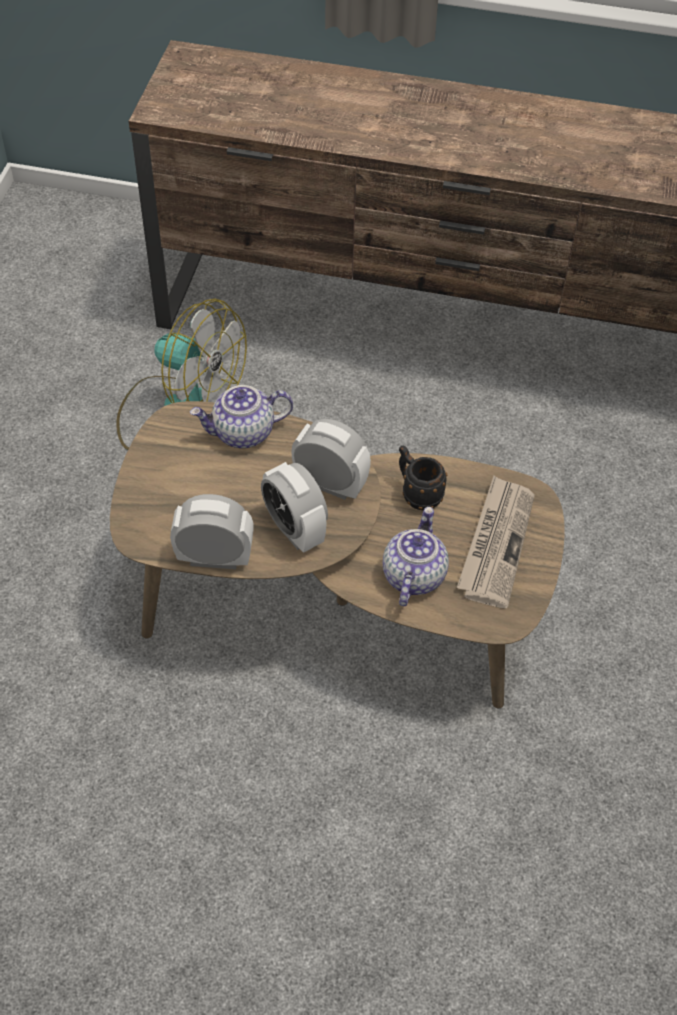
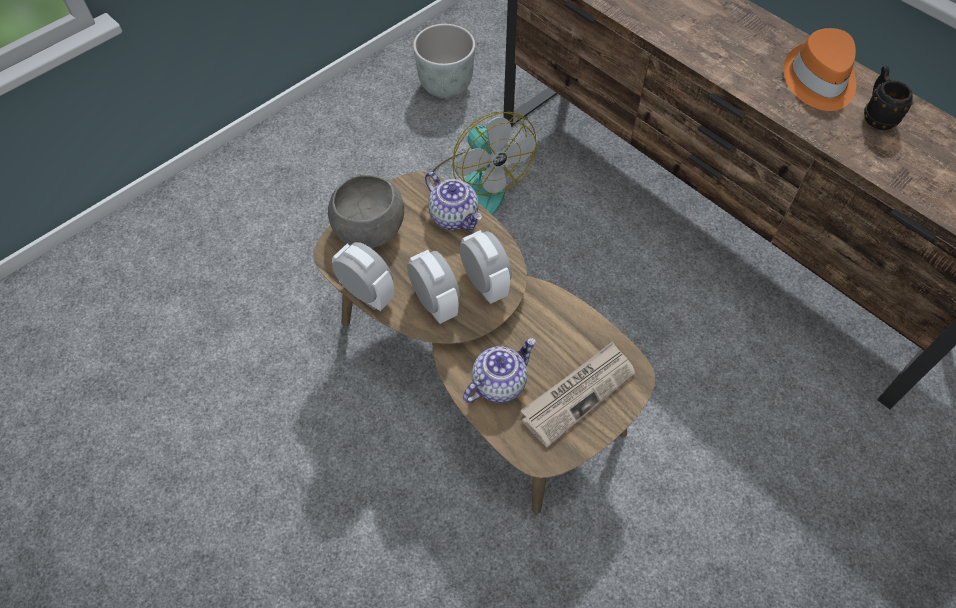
camera: 35 degrees right, 5 degrees up
(58, 316) = (446, 86): none -> grey planter
(158, 490) = (369, 228): none -> grey bowl
(243, 433) = (454, 216): teapot -> teapot turned 150 degrees counterclockwise
(294, 529) = (435, 303): alarm clock -> alarm clock turned 150 degrees clockwise
(417, 494) = (549, 324): black mug -> black mug (876, 116)
(535, 127) = (818, 80): none -> orange hat

